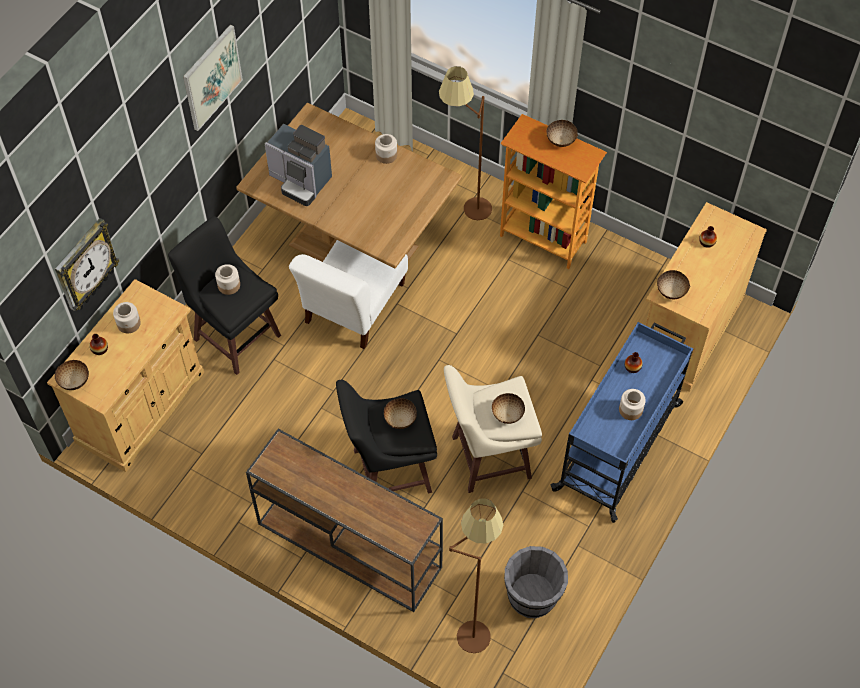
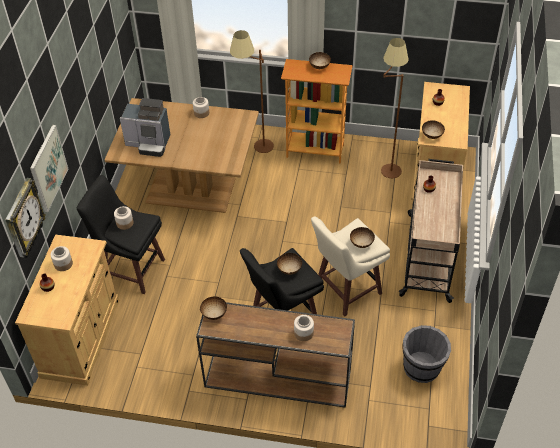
camera: 20 degrees left, 10 degrees down
(75, 381) = (37, 315): bowl -> bowl (214, 313)
(212, 77) = (75, 69): picture -> picture (48, 168)
(352, 307) = (207, 227): white chair -> none
(473, 621) = (390, 399): brown floor lamp -> brown floor lamp (387, 164)
(619, 445) = (428, 255): blue cart -> beige cart
(630, 410) = (442, 214): jar -> jar (303, 333)

